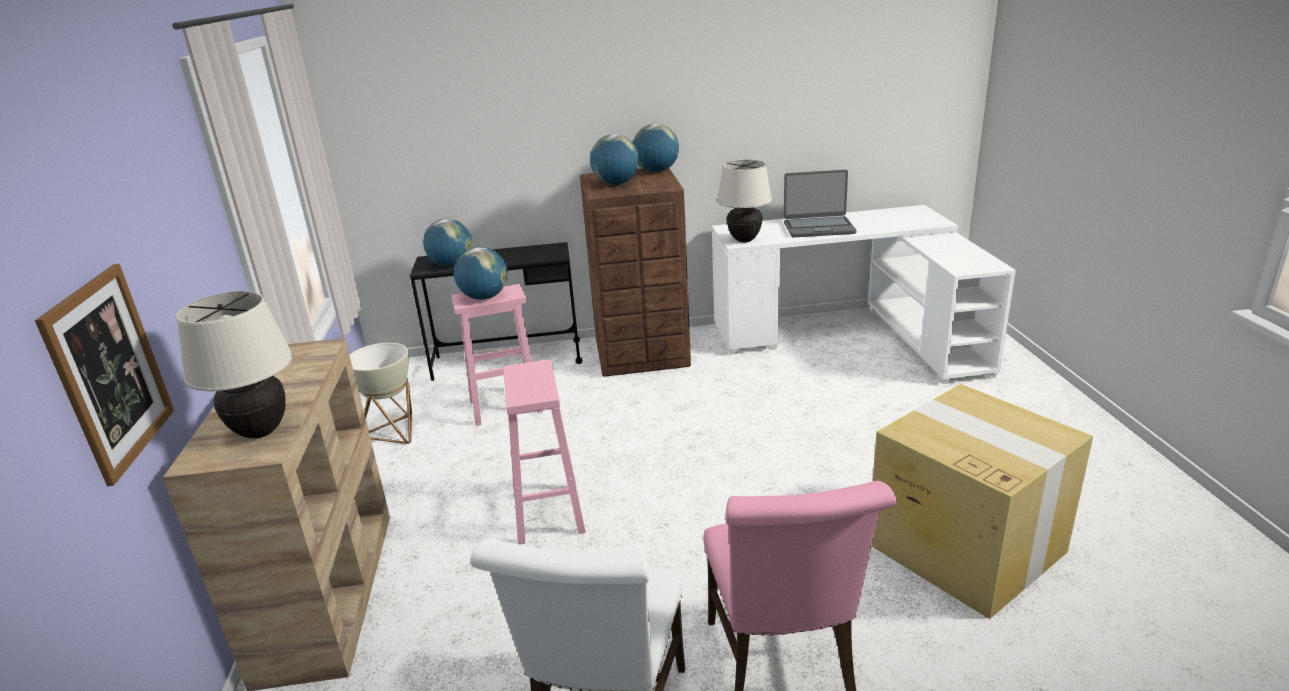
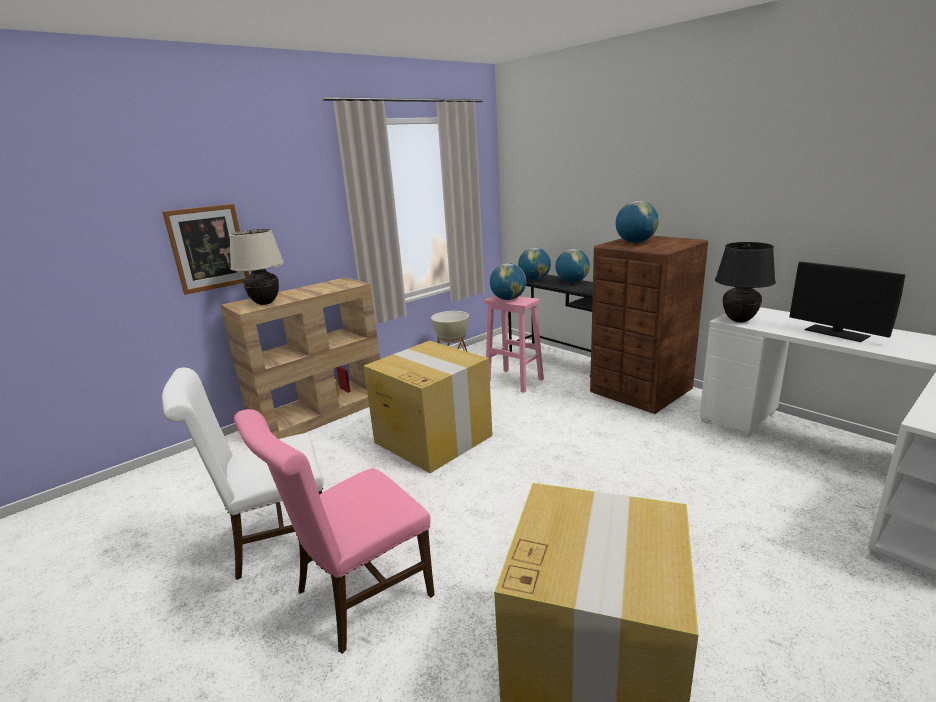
camera: 55 degrees right, 5 degrees down
(547, 512) = (432, 438): pink stool -> cardboard box
(656, 171) = (686, 241): globe -> globe (572, 282)
(744, 240) = (739, 320): beige table lamp -> black table lamp
(818, 228) = (836, 333): laptop -> monitor

